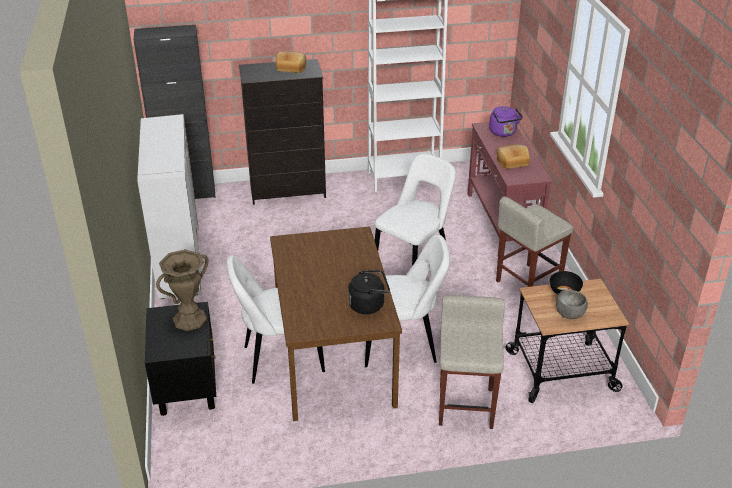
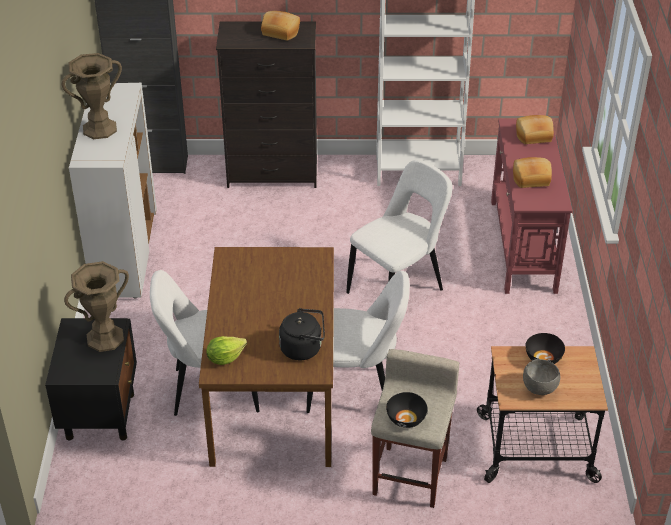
camera: 10 degrees right, 5 degrees up
(157, 150) = (99, 129): none -> brown vase
(303, 320) = (225, 358): none -> lettuce
(468, 352) = (406, 419): none -> black bowl
(503, 133) = (534, 136): purple kettle -> bread
(527, 283) = (529, 330): beige stool -> none

